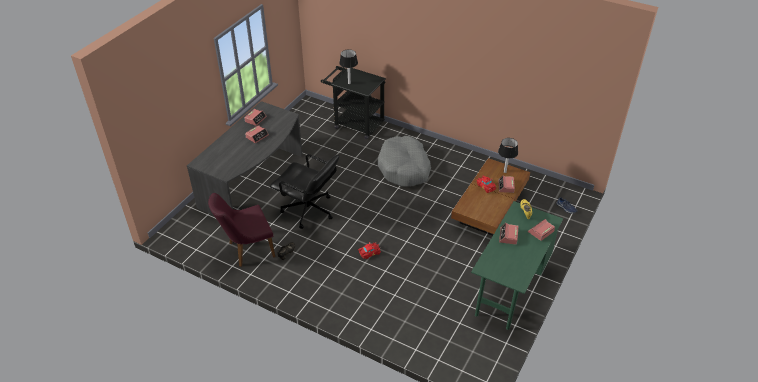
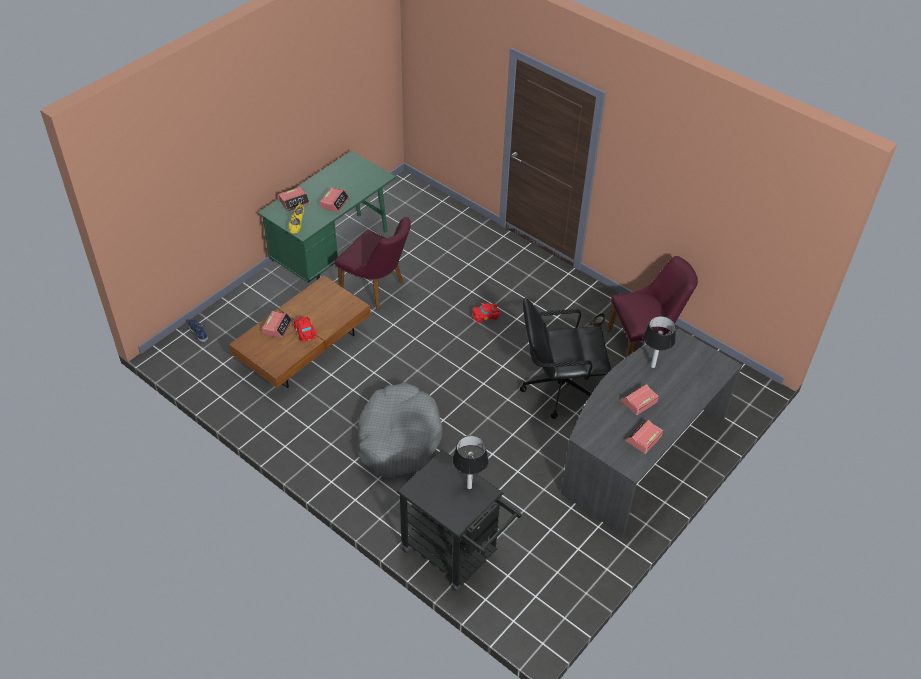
camera: 170 degrees left, 5 degrees up
(308, 211) = (558, 388): black office chair -> black office chair turned 45 degrees counterclockwise
(459, 260) = (377, 289): none -> purple chair
(504, 172) = (265, 350): table lamp -> table lamp (653, 366)

